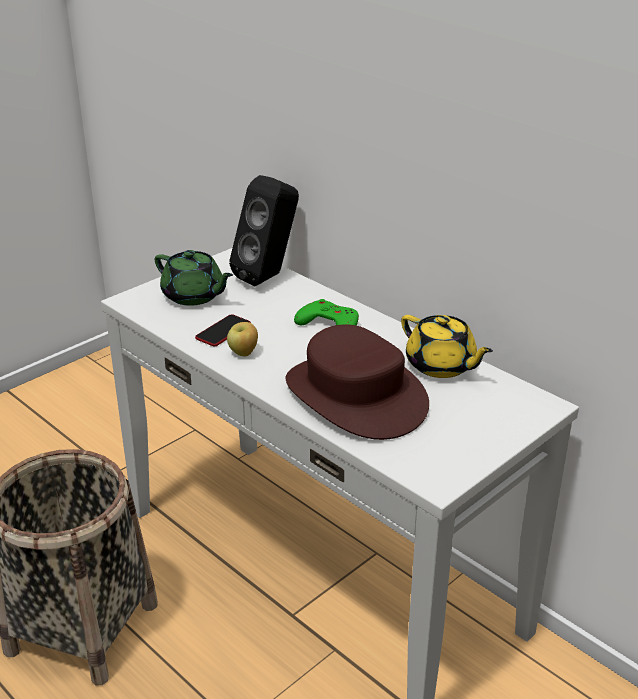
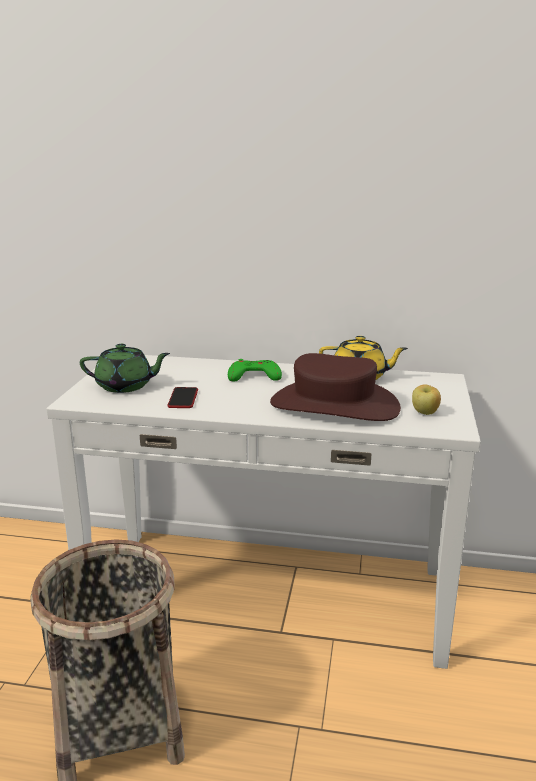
camera: 35 degrees left, 10 degrees down
(244, 353) = (219, 405): apple -> apple (425, 413)
(269, 277) = (167, 363): black speaker -> none

